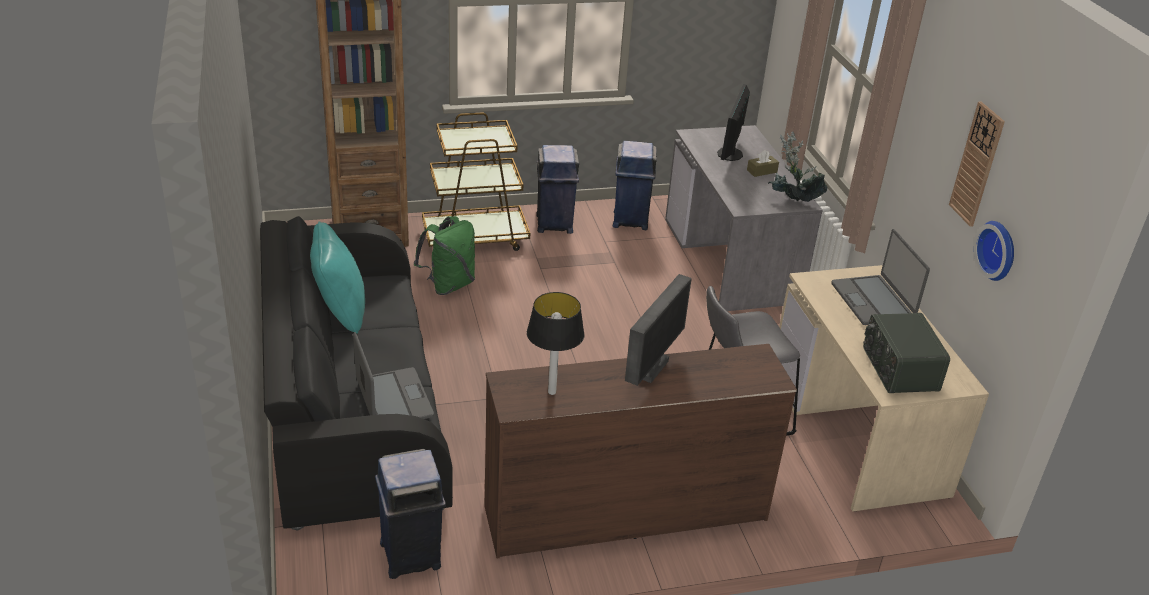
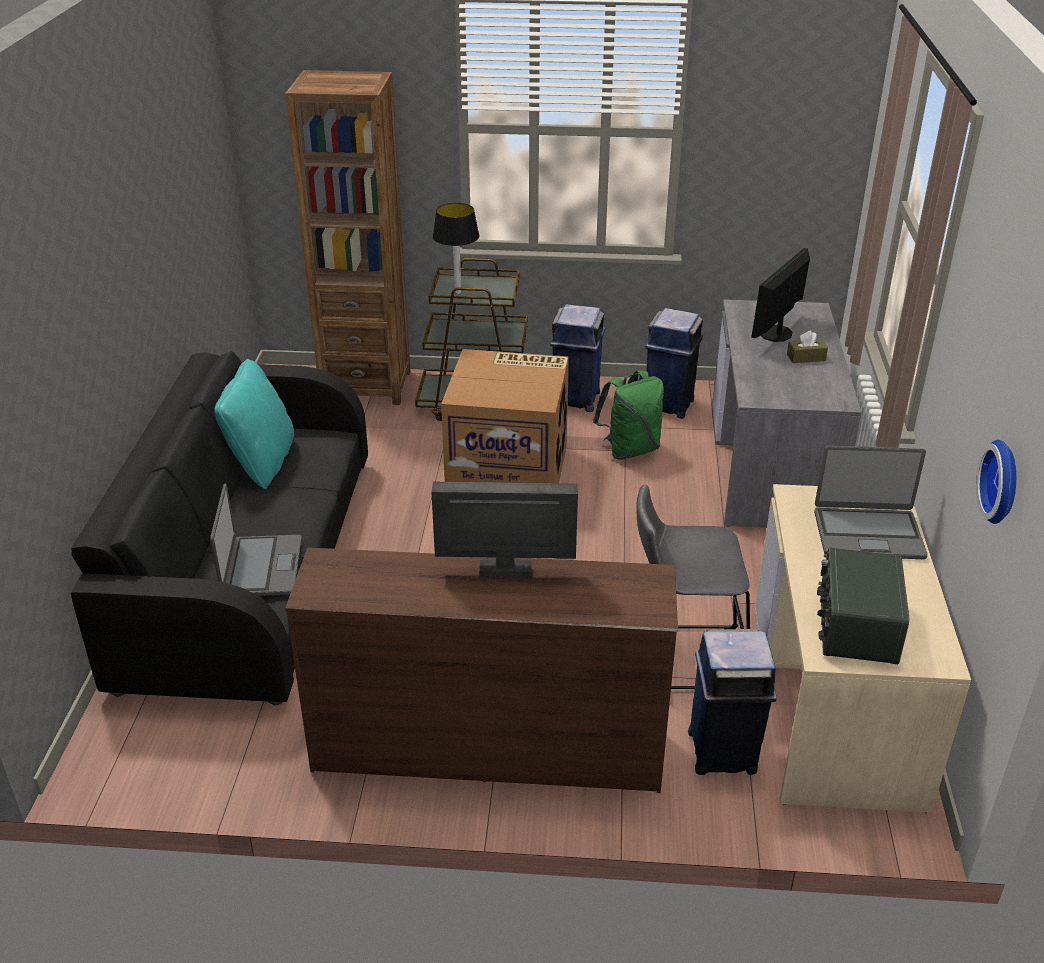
camera: 20 degrees right, 0 degrees up
(412, 555) = (221, 748): blue trash can -> blue trash can (723, 751)
(448, 285) = (421, 452): green backpack -> green backpack (630, 449)
(530, 290) = (509, 470): none -> cardboard box
(552, 391) = (368, 581): table lamp -> table lamp (458, 292)
(652, 369) = (505, 573): monitor -> monitor turned 135 degrees counterclockwise
(792, 202) = (824, 399): potted plant -> none
(873, 301) = (868, 534): laptop -> laptop turned 90 degrees counterclockwise
(977, 164) = (997, 361): wall clock -> none

